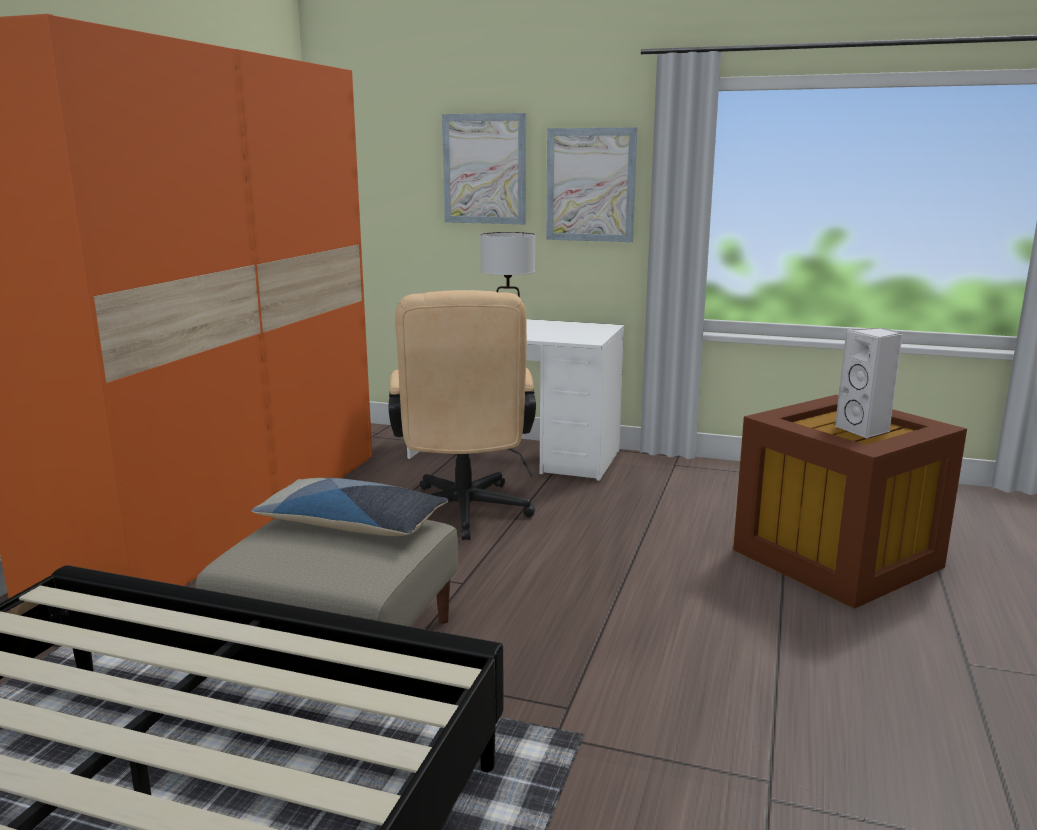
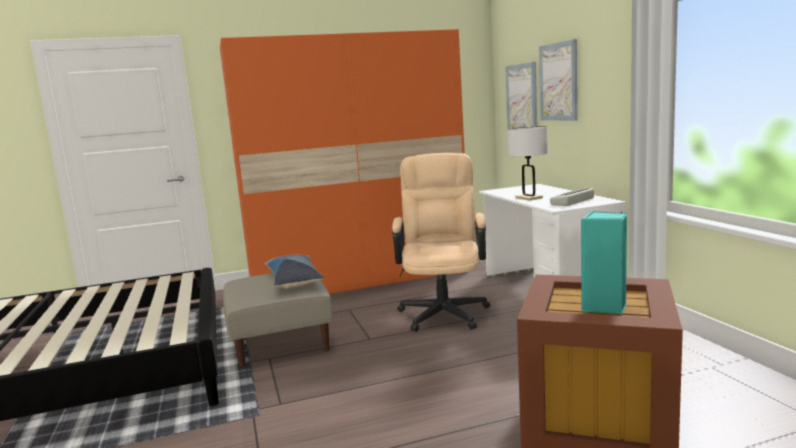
camera: 55 degrees right, 5 degrees down
(463, 515) = (444, 310): beige office chair -> beige office chair turned 135 degrees clockwise
(575, 331) = (573, 201): none -> keyboard
(590, 185) = (609, 89): picture -> picture (521, 98)
(864, 430) = (604, 307): white speaker -> turquoise speaker

